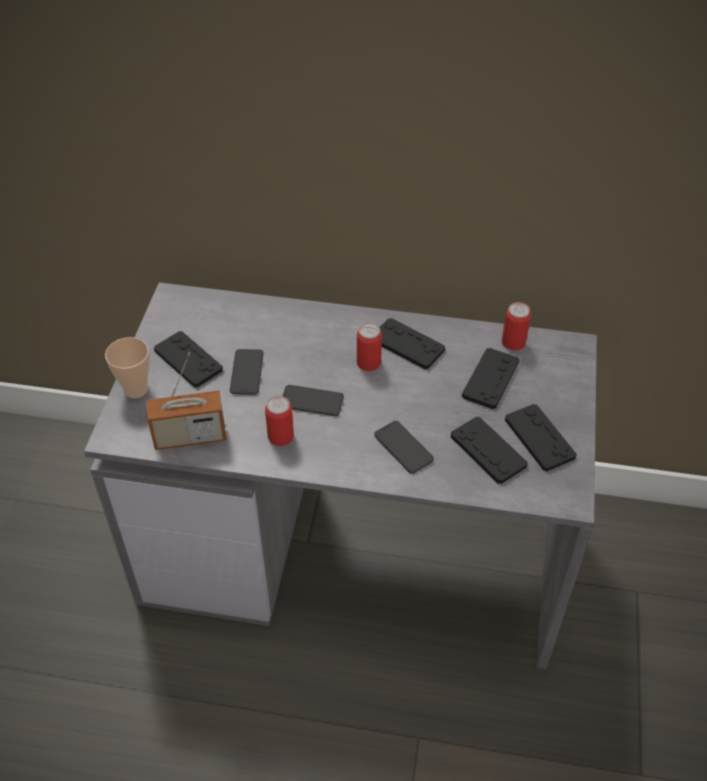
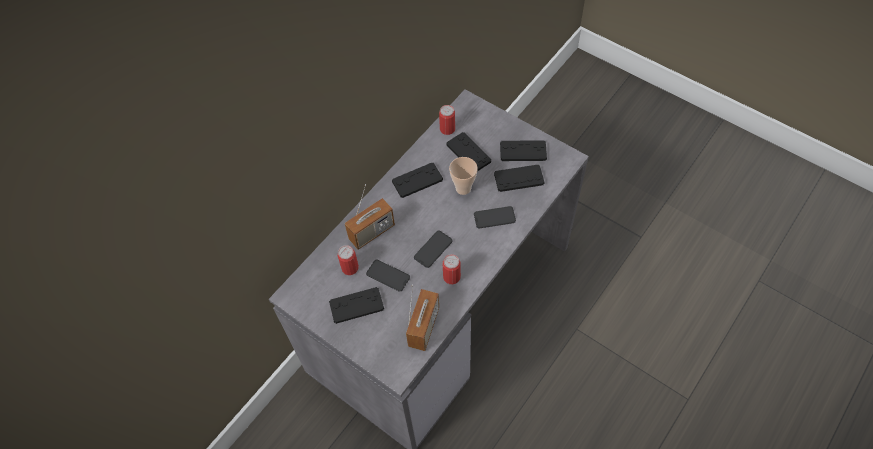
camera: 60 degrees left, 10 degrees up
(136, 389) = (364, 346): cup -> cup (463, 188)
(300, 332) = (371, 232): none -> radio
(368, 363) = (420, 207): can -> can (350, 268)

